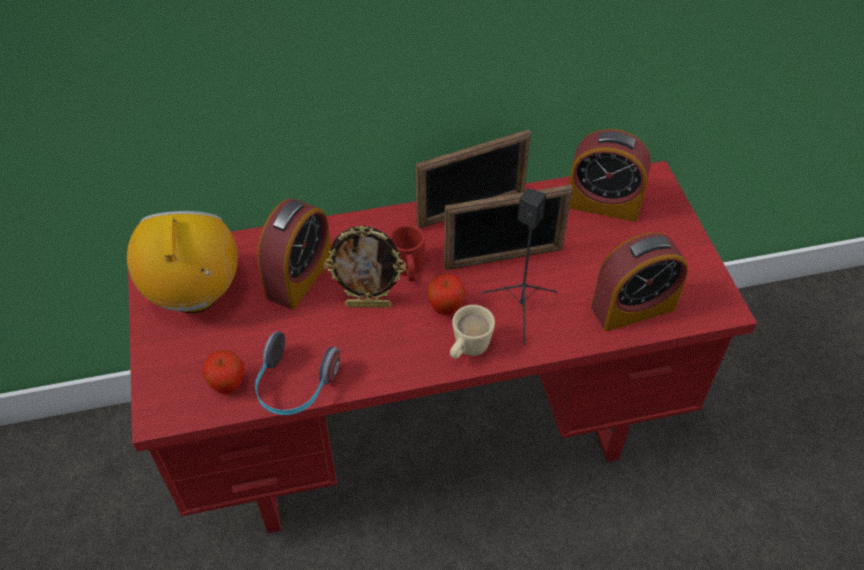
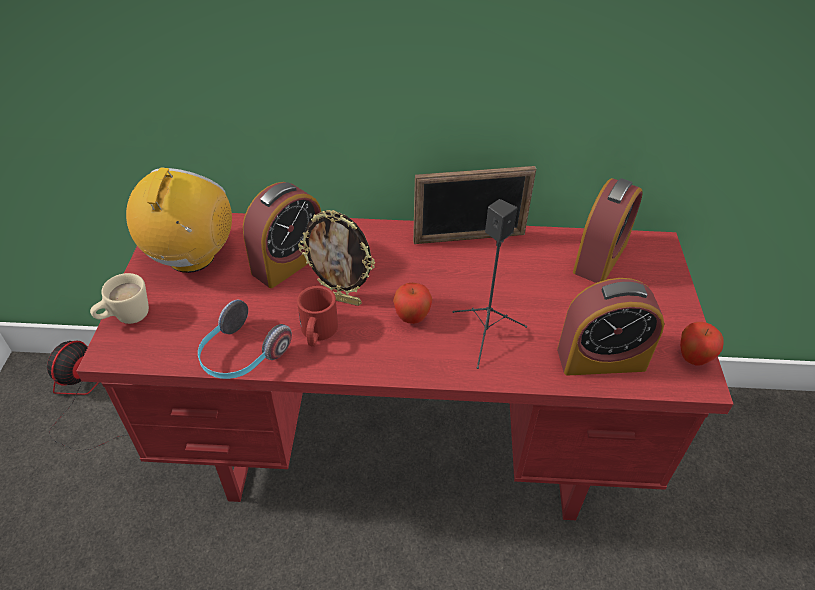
camera: 15 degrees right, 5 degrees down
(62, 469) = (84, 401): none -> fan
(228, 385) = (183, 341): apple -> apple (693, 358)
(408, 269) = (390, 276): red mug -> red mug (317, 333)
(467, 350) = (419, 361): beige mug -> beige mug (126, 317)
(503, 258) = (485, 286): picture frame -> none
(603, 203) = (600, 257): alarm clock -> alarm clock turned 90 degrees counterclockwise

